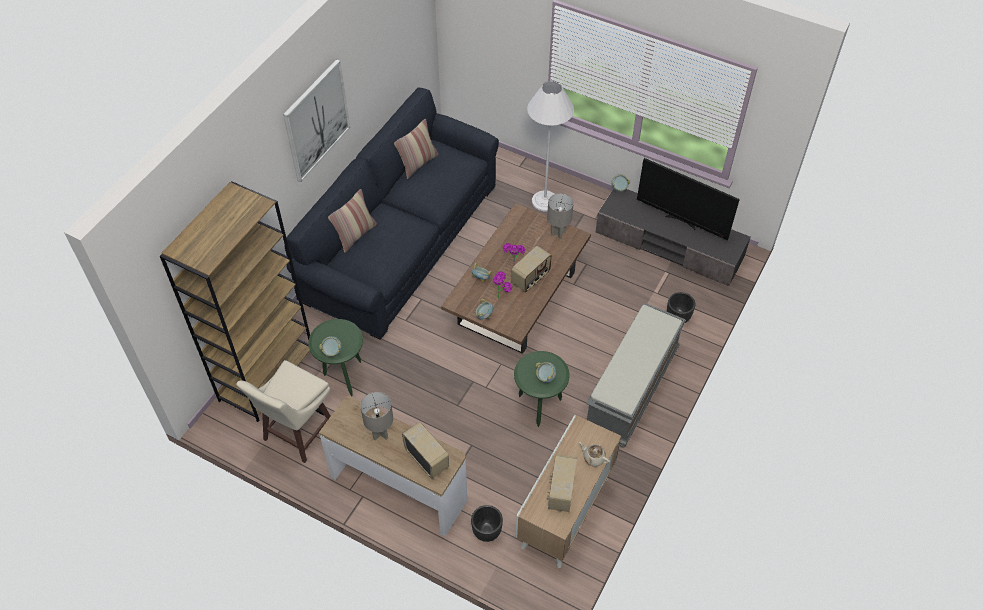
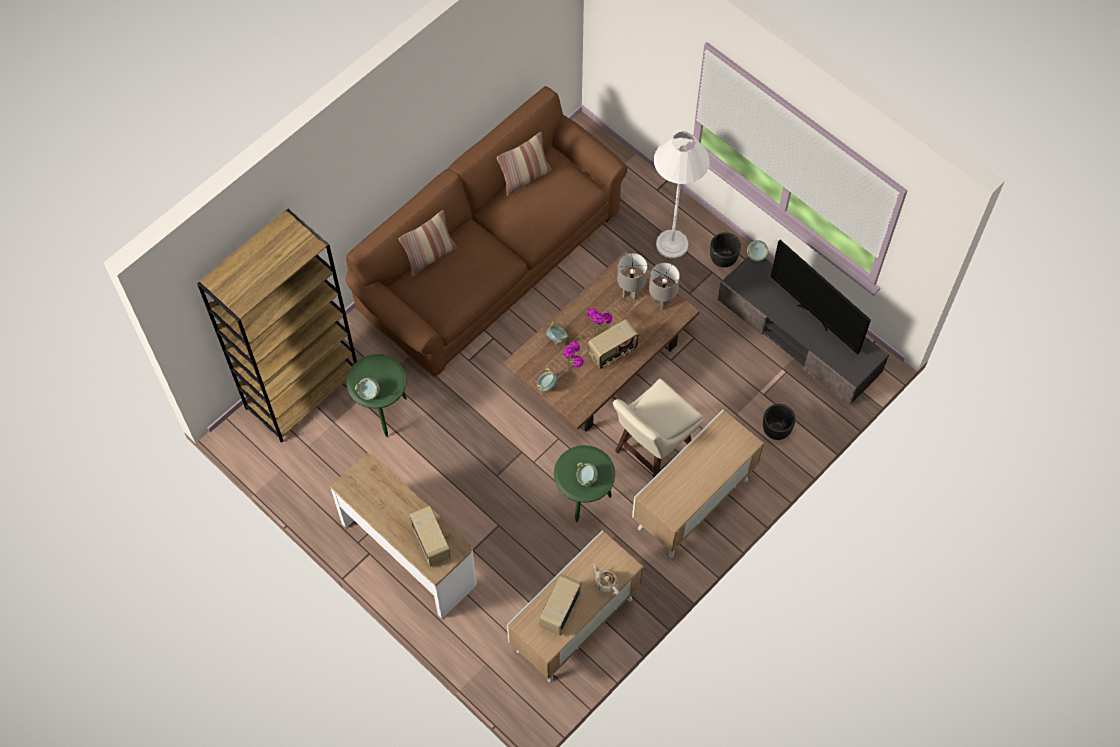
camera: 15 degrees right, 10 degrees up
(297, 433) = (319, 466): beige stool -> beige stool (652, 452)
(316, 120) = (402, 135): picture -> none
(381, 433) = (392, 503): grey table lamp -> grey table lamp (631, 293)
(401, 243) = (490, 262): blue sofa -> brown sofa
(487, 532) = (486, 624): black planter -> black planter (723, 259)
(632, 390) = (693, 504): grey bench -> cabinet

